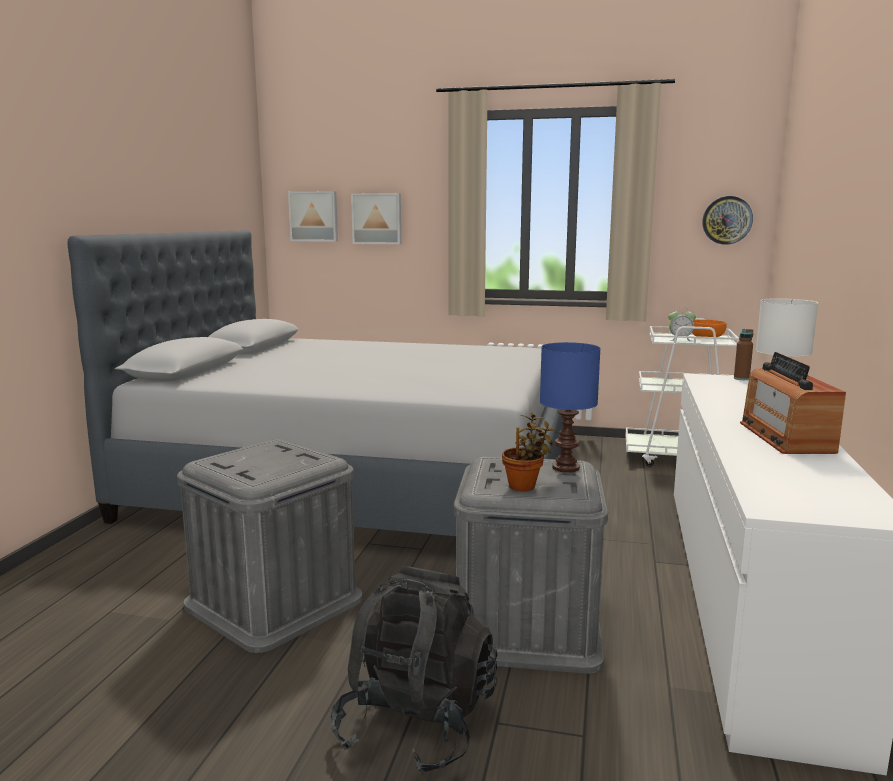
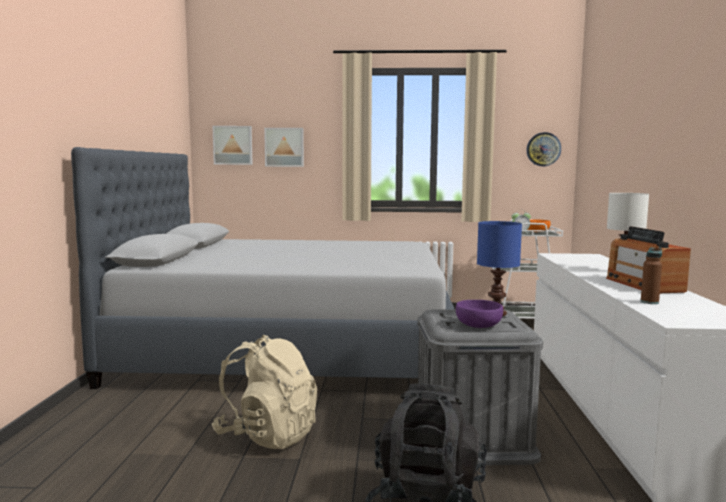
camera: 10 degrees left, 5 degrees down
(274, 601) = (267, 435): grey storage box -> beige backpack
(525, 486) = (478, 325): potted plant -> purple bowl
(741, 378) = (580, 255): brown bottle -> brown bottle (649, 302)

